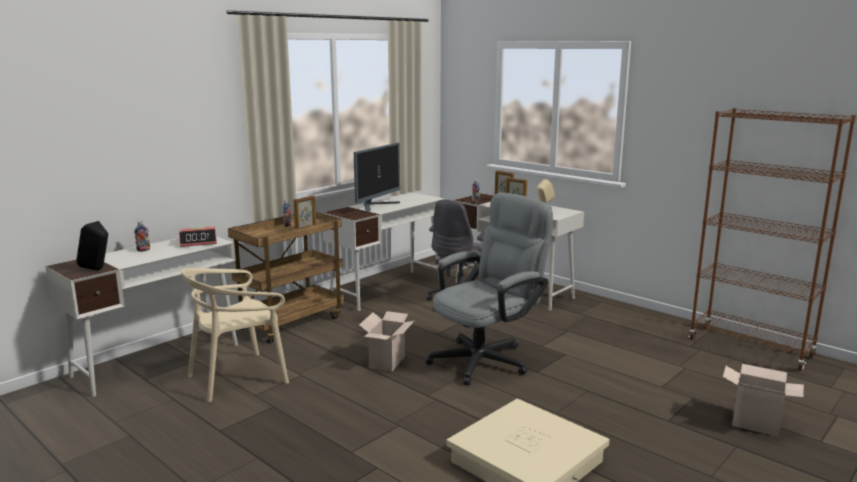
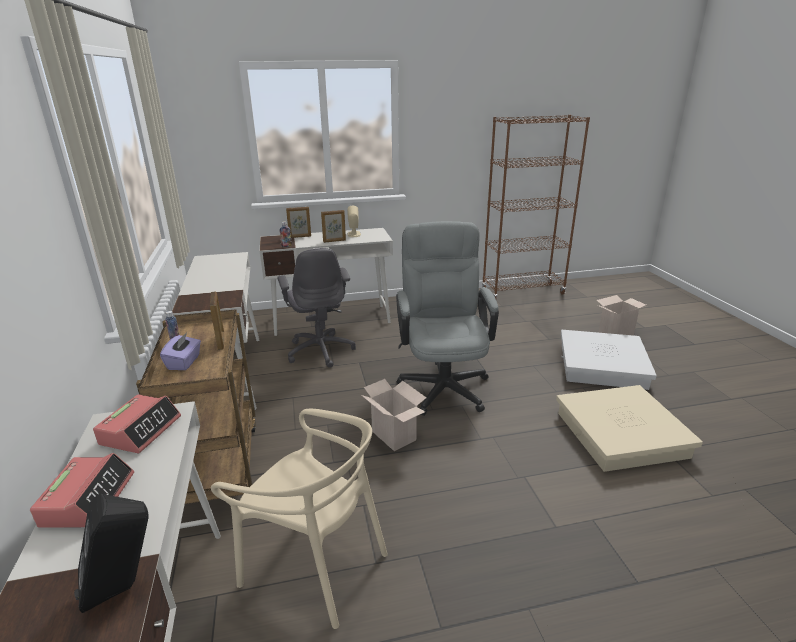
camera: 55 degrees left, 10 degrees up
(143, 250) = (88, 499): bottle -> alarm clock
(238, 378) = (315, 564): beige chair -> beige chair turned 60 degrees counterclockwise
(272, 231) = (184, 362): none -> purple tissue box
(376, 206) = (209, 283): monitor -> none
(655, 428) = (602, 366): none -> white storage box

